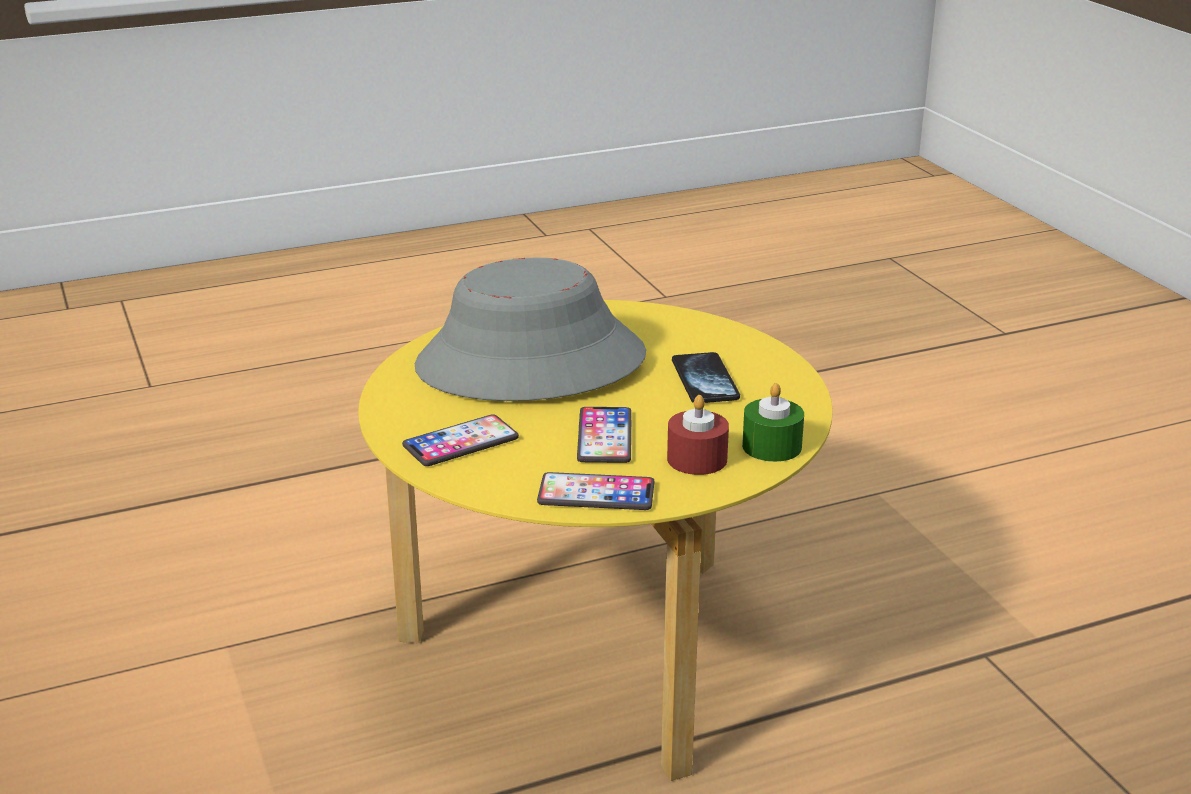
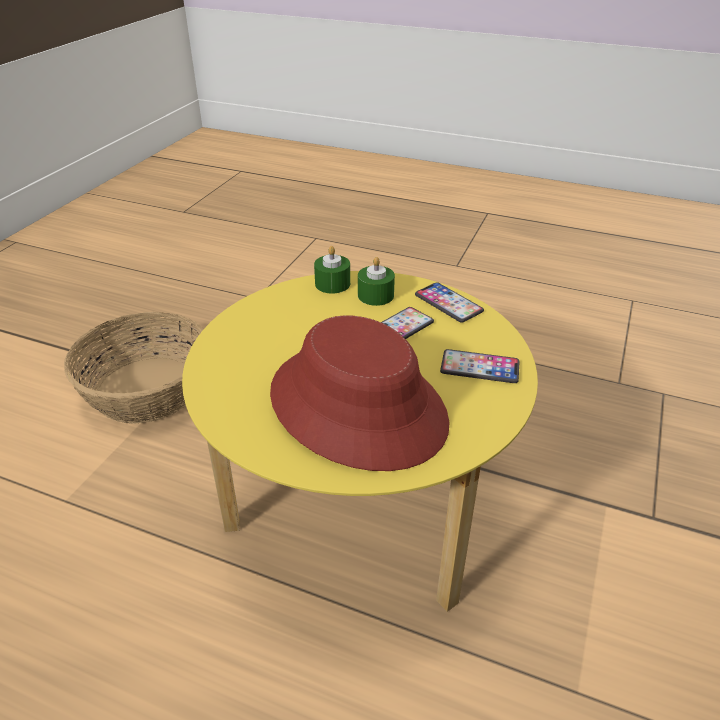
camera: 135 degrees left, 10 degrees up
(530, 363) = (358, 406): grey hat -> red hat
(697, 459) = (375, 295): red candle -> green candle
(705, 381) = (289, 333): phone -> none
(1049, 607) = (147, 389): none -> basket

